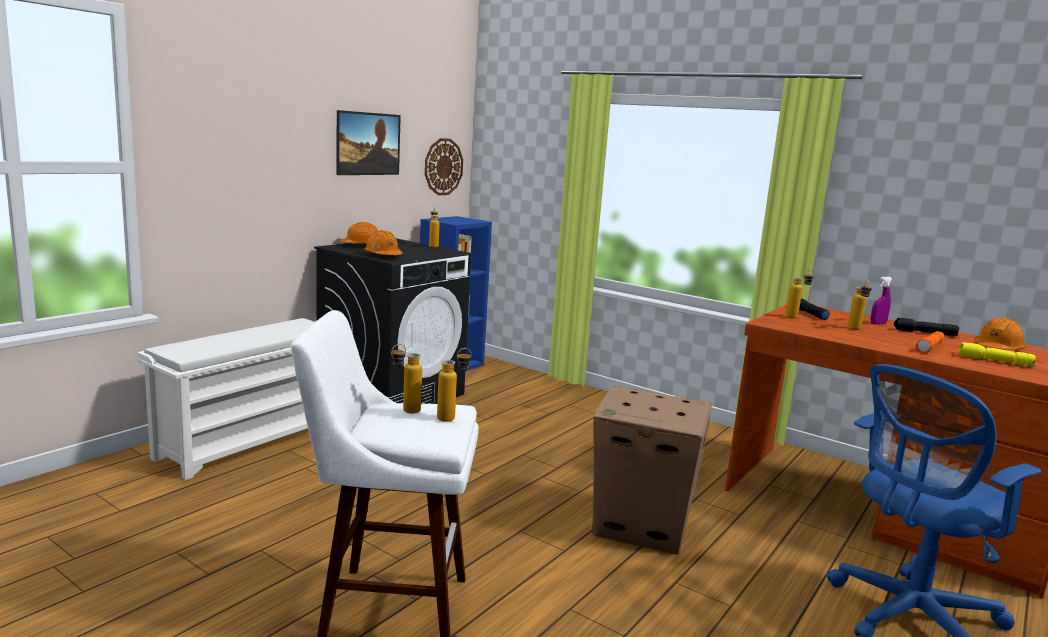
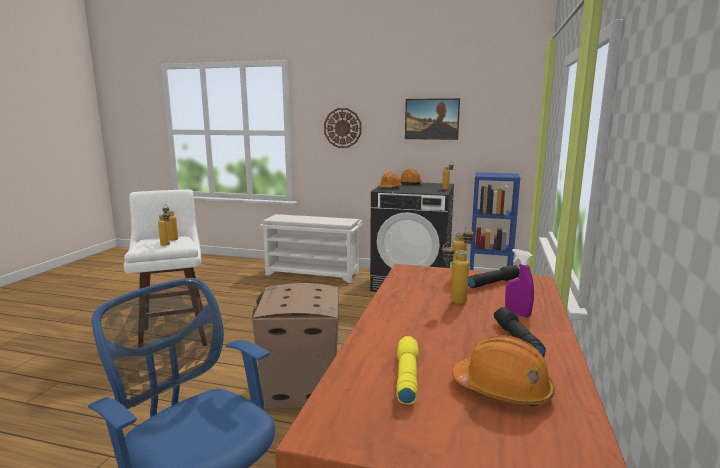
camera: 70 degrees right, 0 degrees up
(443, 166) = (507, 135): wall clock -> wall clock (342, 128)
(930, 348) = (422, 337): orange flashlight -> none

